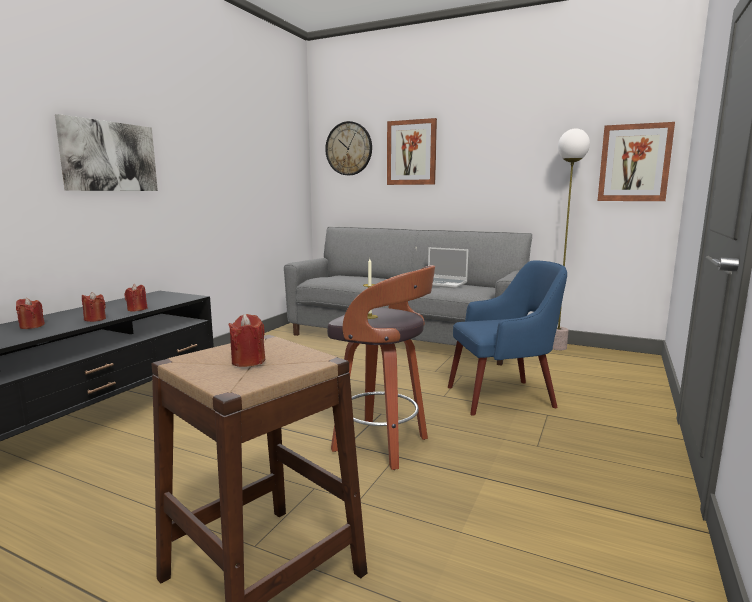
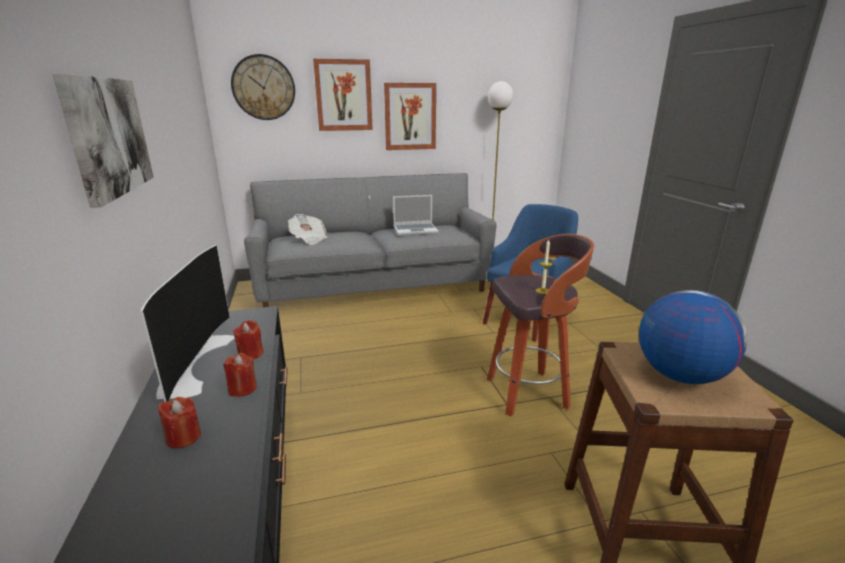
camera: 40 degrees left, 10 degrees up
(109, 306) = (193, 362): none -> television
(248, 361) = (679, 375): red candle -> globe
(342, 277) = (308, 239): none -> newspaper
(634, 163) = (534, 111): picture -> picture (410, 116)

